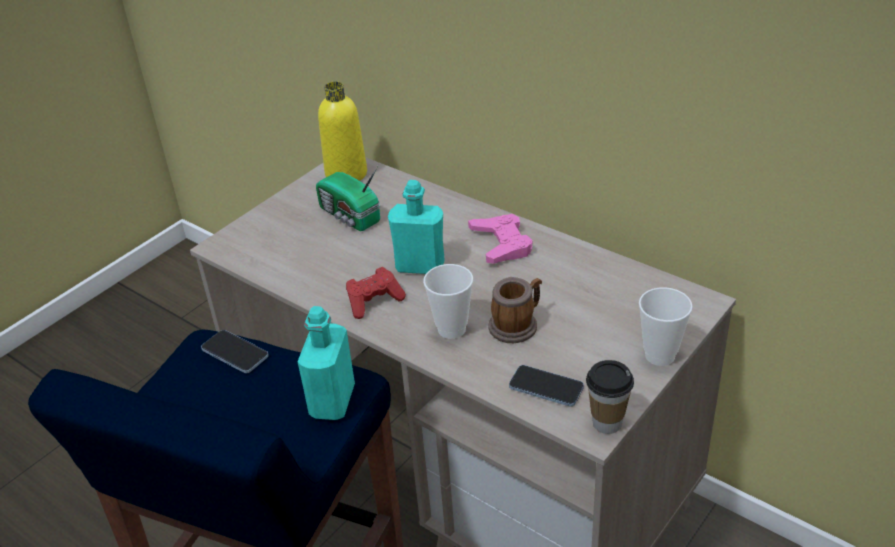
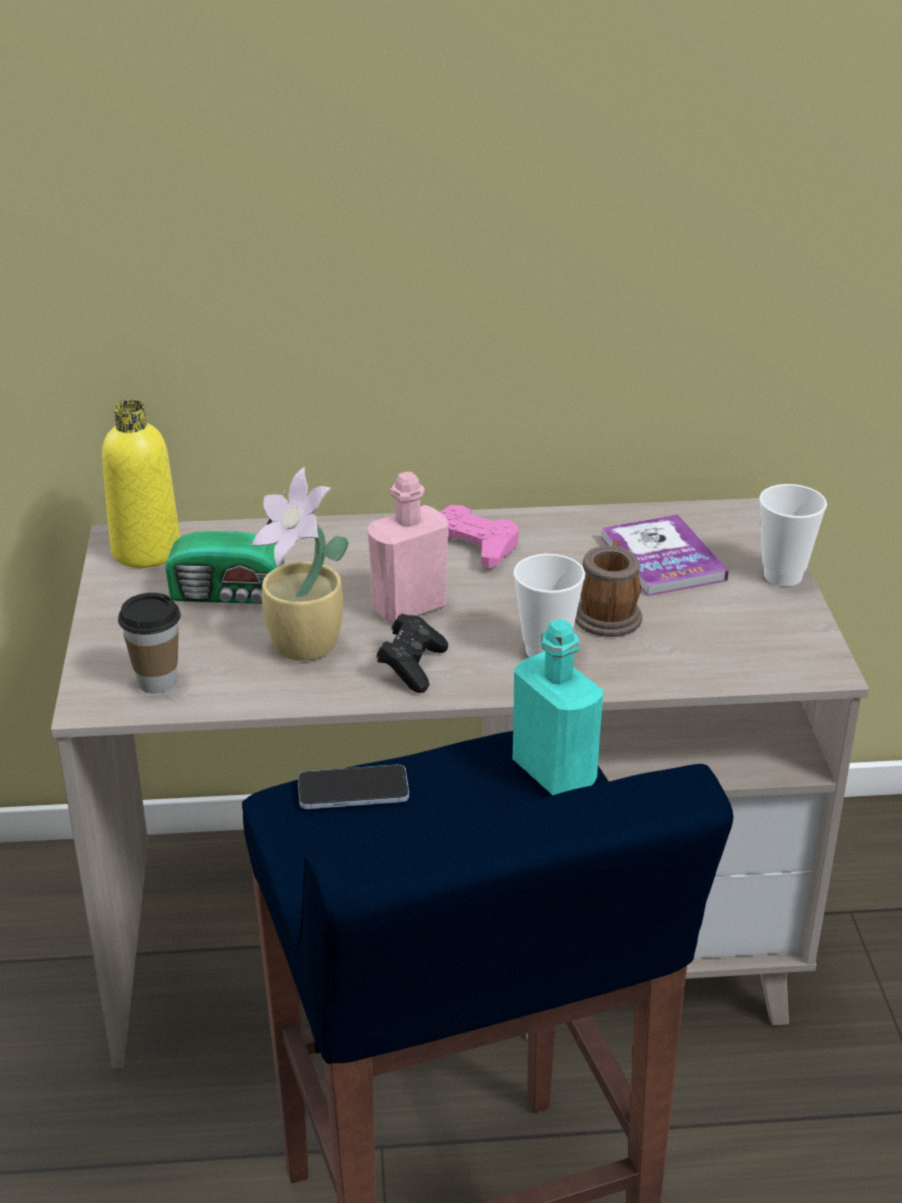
camera: 45 degrees left, 5 degrees down
(342, 263) = (305, 647): none -> potted plant
(374, 301) = (412, 667): red game controller -> black game controller
(420, 266) = (409, 607): turquoise bottle -> pink bottle
(546, 387) = (725, 655): phone -> none
(599, 306) = (662, 559): none -> book
(607, 423) = (825, 656): cup -> cup (157, 682)

